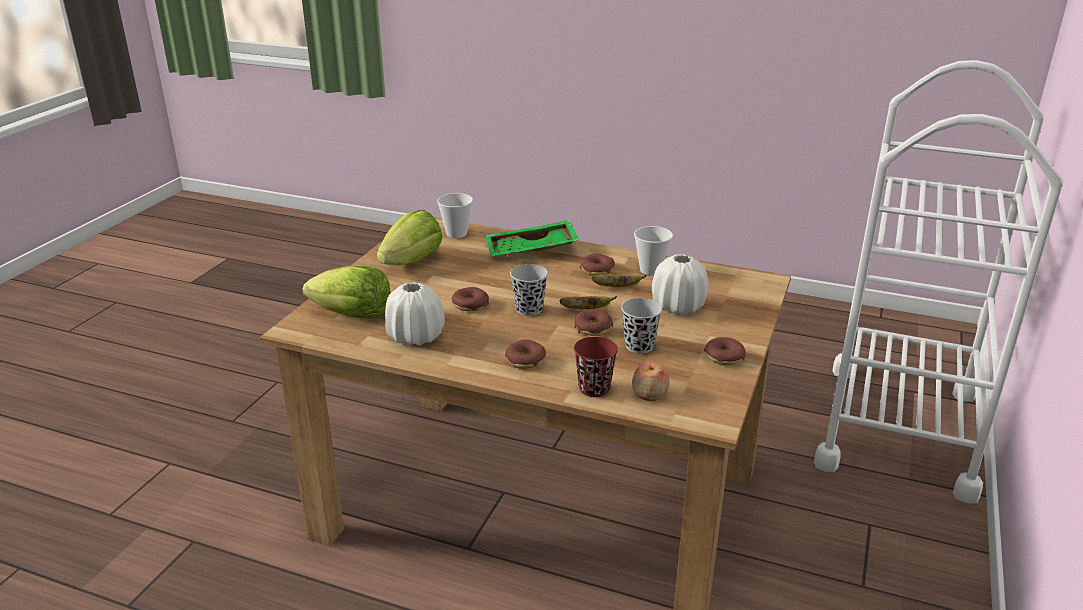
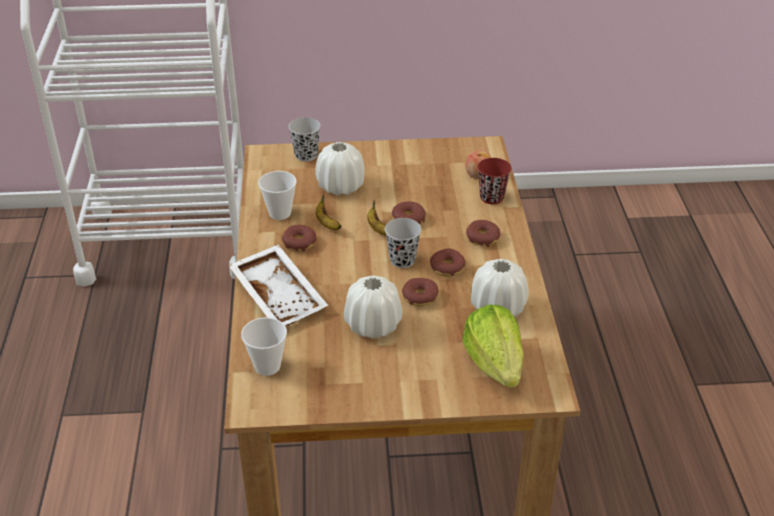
camera: 115 degrees left, 10 degrees up
(412, 261) = (358, 372): lettuce -> none
(457, 278) = (373, 325): none -> white vase
(531, 250) = (280, 296): green tray -> white tray
(639, 346) = (418, 191): black cup -> black cup (306, 155)
(724, 357) = (404, 154): donut -> donut (447, 267)

